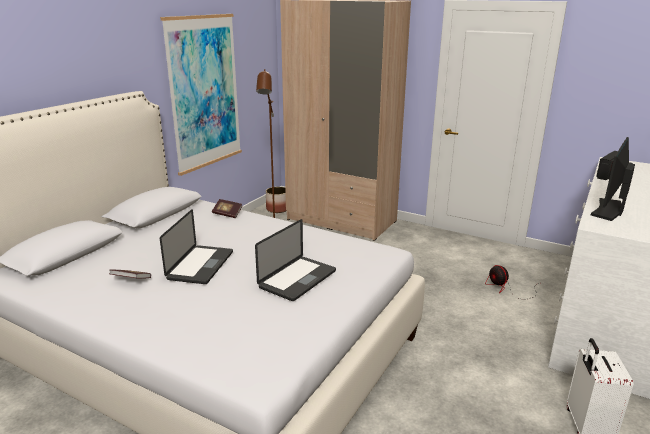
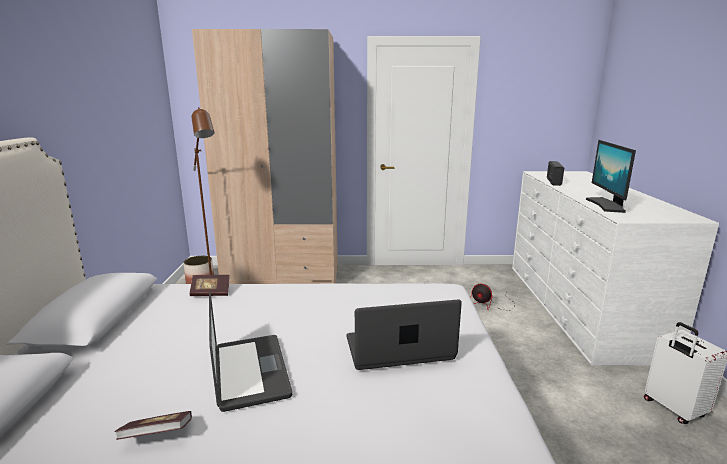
camera: 30 degrees left, 5 degrees down
(204, 92) = (105, 145): picture -> none
(297, 279) = (399, 349): laptop -> laptop turned 105 degrees counterclockwise

